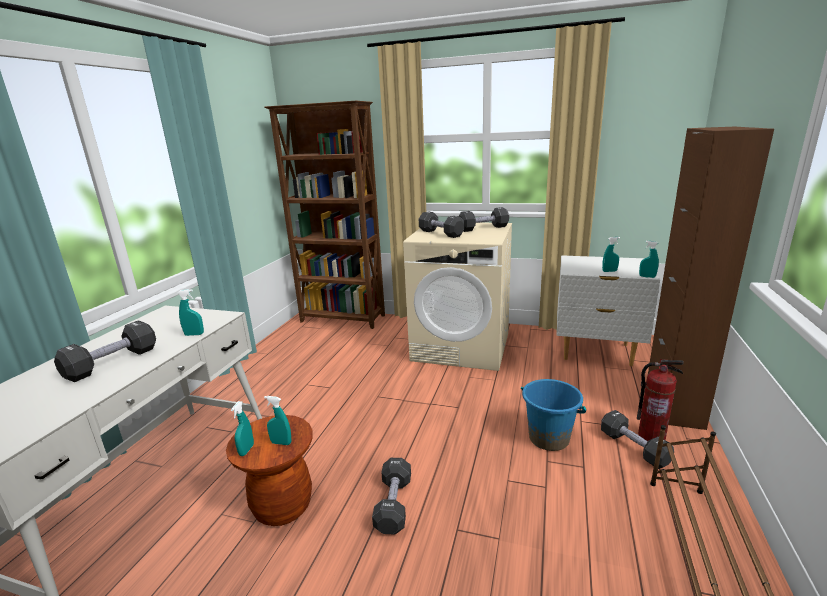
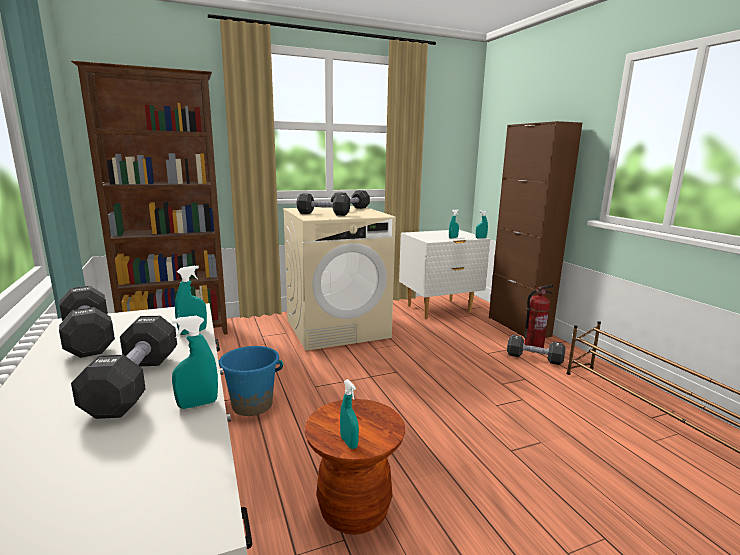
camera: 40 degrees left, 5 degrees down
(281, 443) = (372, 423): turquoise spray bottle -> turquoise spray bottle (198, 404)
(393, 505) = (447, 458): black dumbbell -> black dumbbell (88, 337)
(549, 438) = (484, 370): blue bucket -> blue bucket (252, 405)

